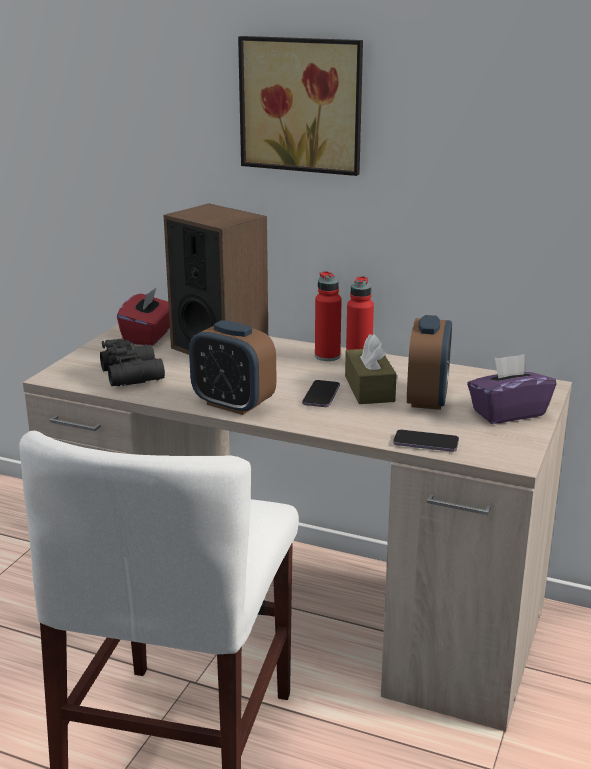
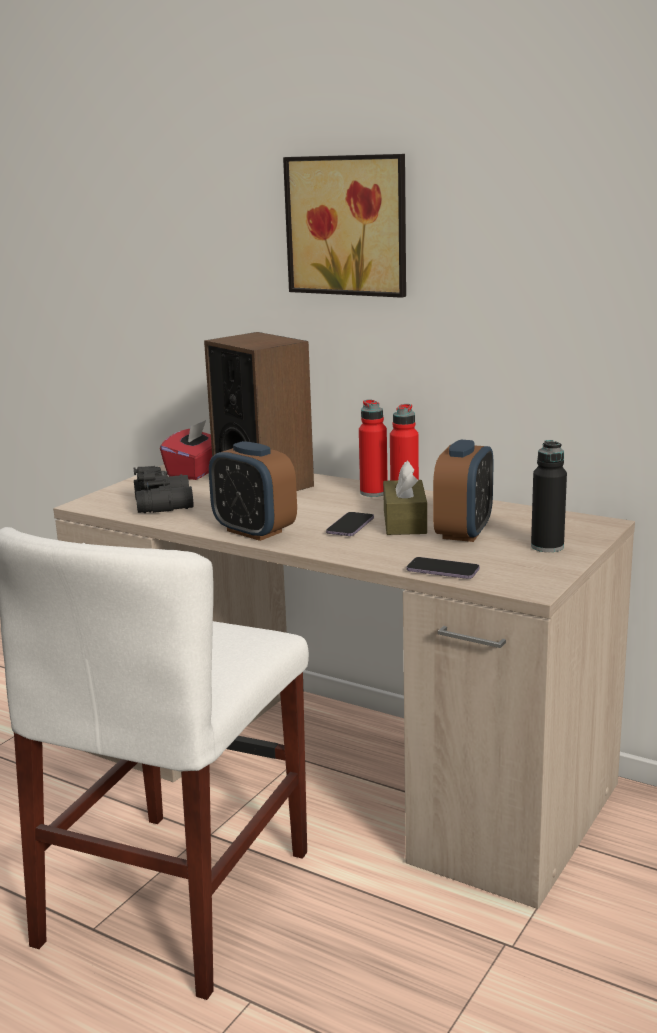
camera: 10 degrees right, 5 degrees down
(507, 413) = (547, 547): purple tissue box -> black bottle

